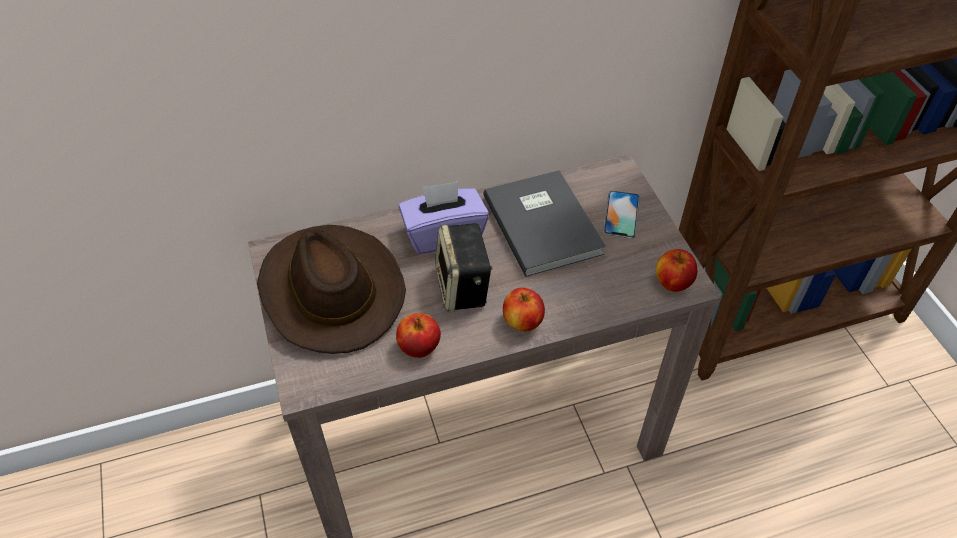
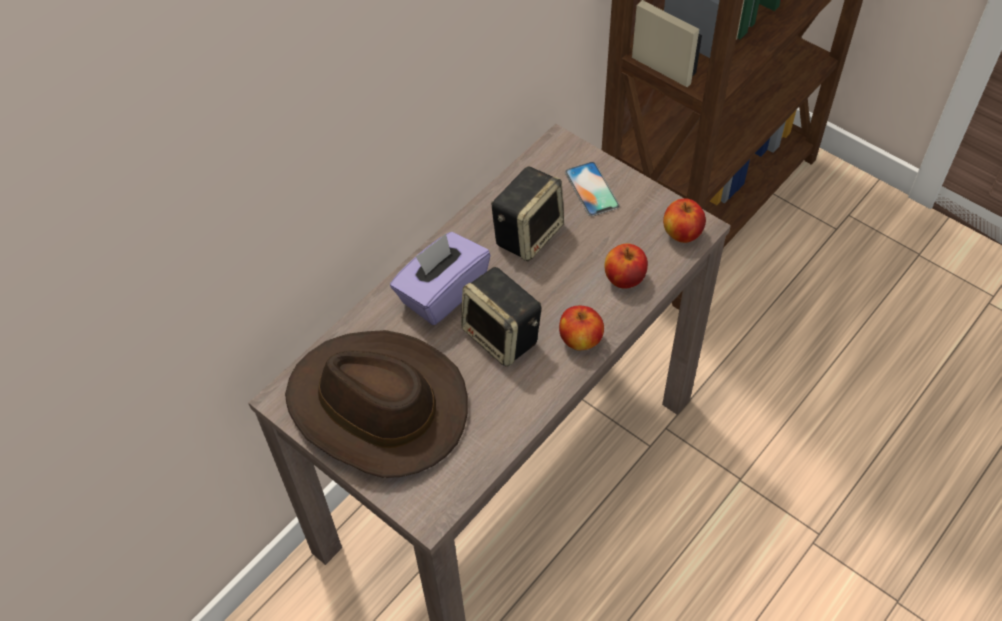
camera: 30 degrees left, 5 degrees up
(419, 347) = (506, 415): apple -> apple (624, 278)
(544, 223) = (528, 233): grey book -> speaker

